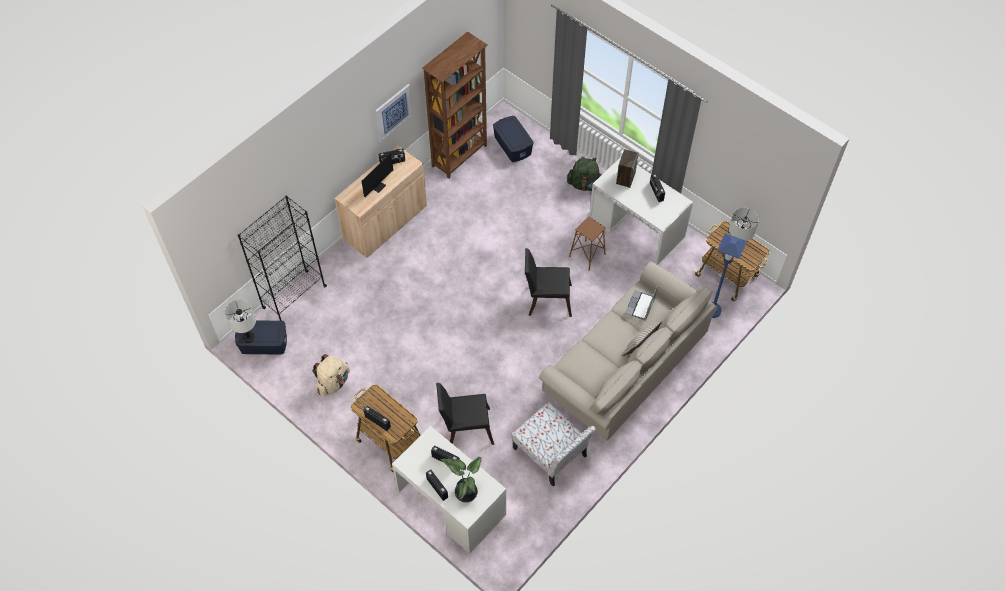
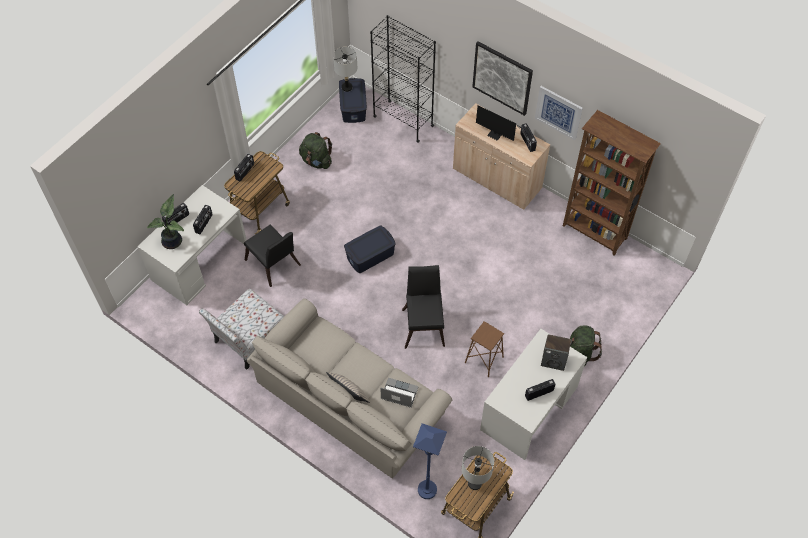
camera: 85 degrees right, 0 degrees up
(333, 382) = (316, 161): beige backpack -> green backpack
(346, 147) = (502, 78): none -> picture
(465, 428) = (274, 265): black chair -> black chair turned 150 degrees clockwise
(513, 145) = (620, 280): blue storage box -> blue storage box (370, 256)

